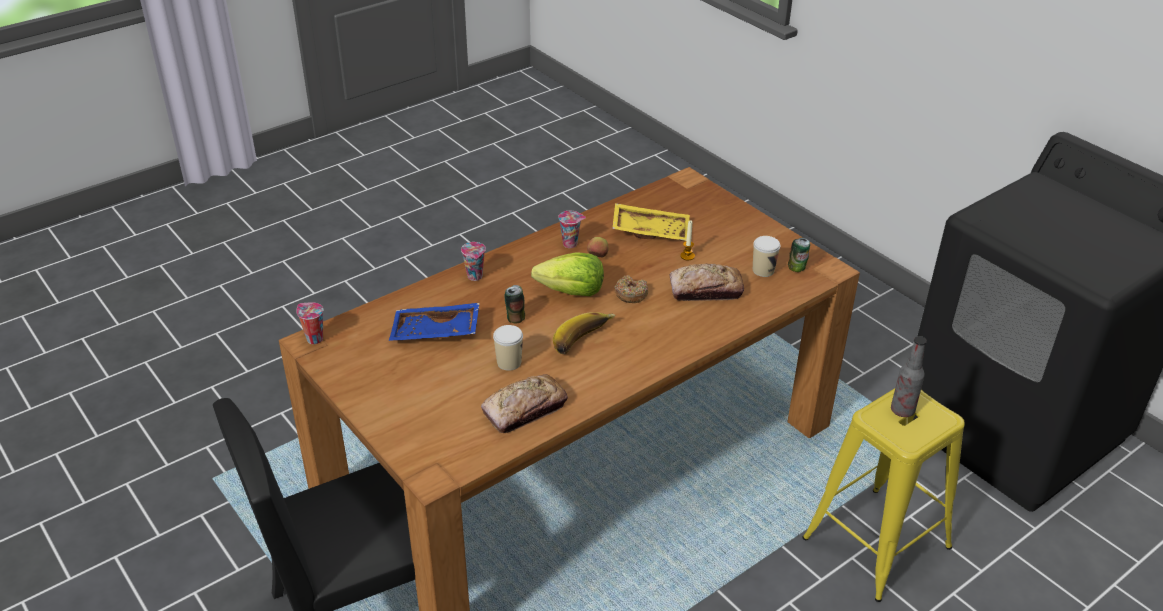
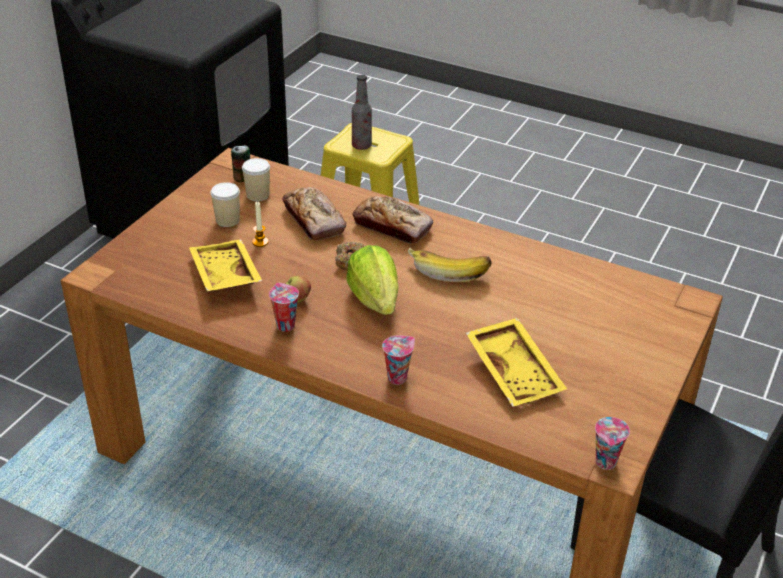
camera: 115 degrees left, 0 degrees up
(435, 333) = (515, 371): blue tray -> yellow tray
(509, 362) = (516, 306): cup -> cup (227, 220)
(515, 318) = (446, 324): can -> none
(524, 410) = (568, 278): bread -> bread (392, 226)

